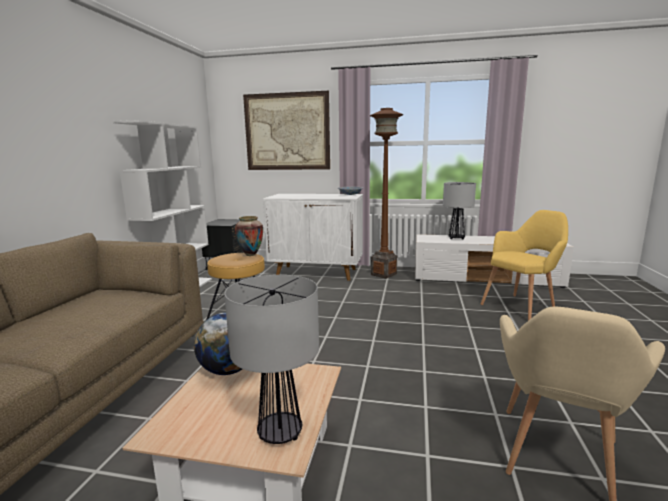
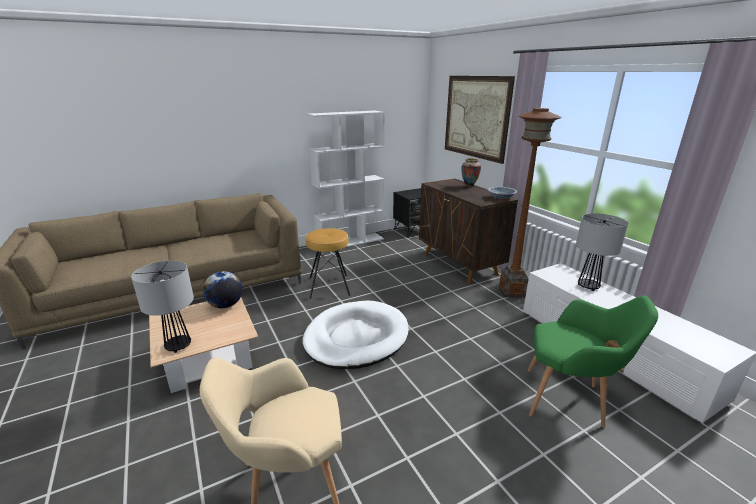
camera: 50 degrees right, 10 degrees up
(250, 255) = (338, 235): vase -> vase (469, 185)
(317, 273) = (460, 264): white cabinet -> brown cabinet
(357, 347) = (356, 338): none -> white dog bed
(522, 306) = (569, 400): yellow armchair -> green armchair

